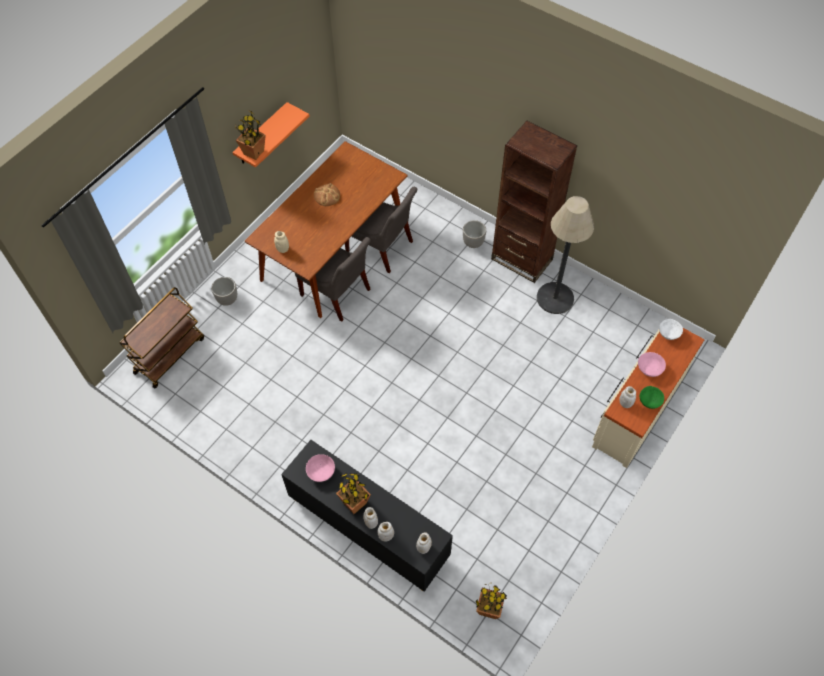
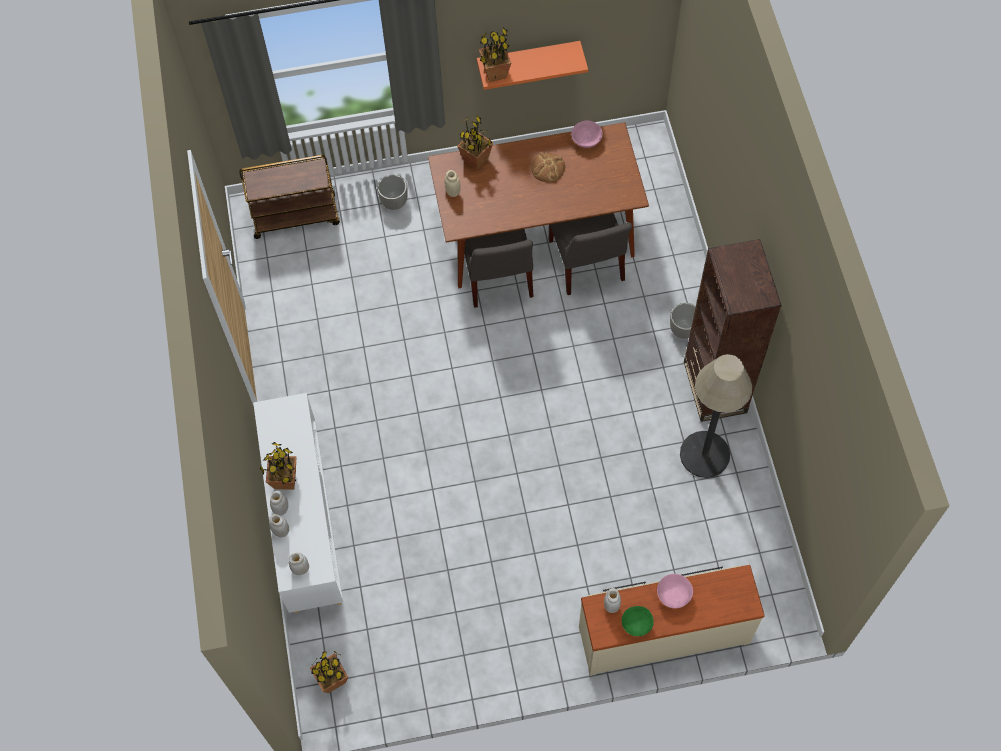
camera: 45 degrees right, 5 degrees up
(277, 221) = (476, 159): none -> potted plant
(321, 472) = (286, 429): pink bowl -> pink bowl (586, 140)
(368, 529) = (304, 519): black cabinet -> white cabinet
(668, 334) = (732, 579): white bowl -> none

